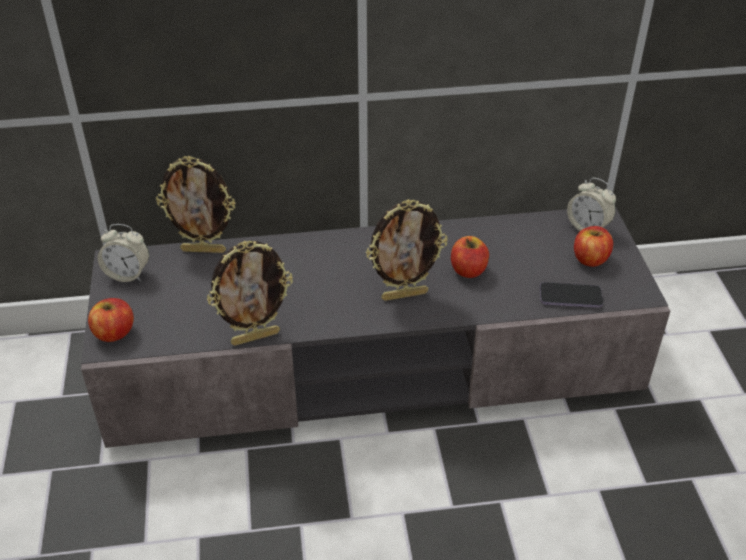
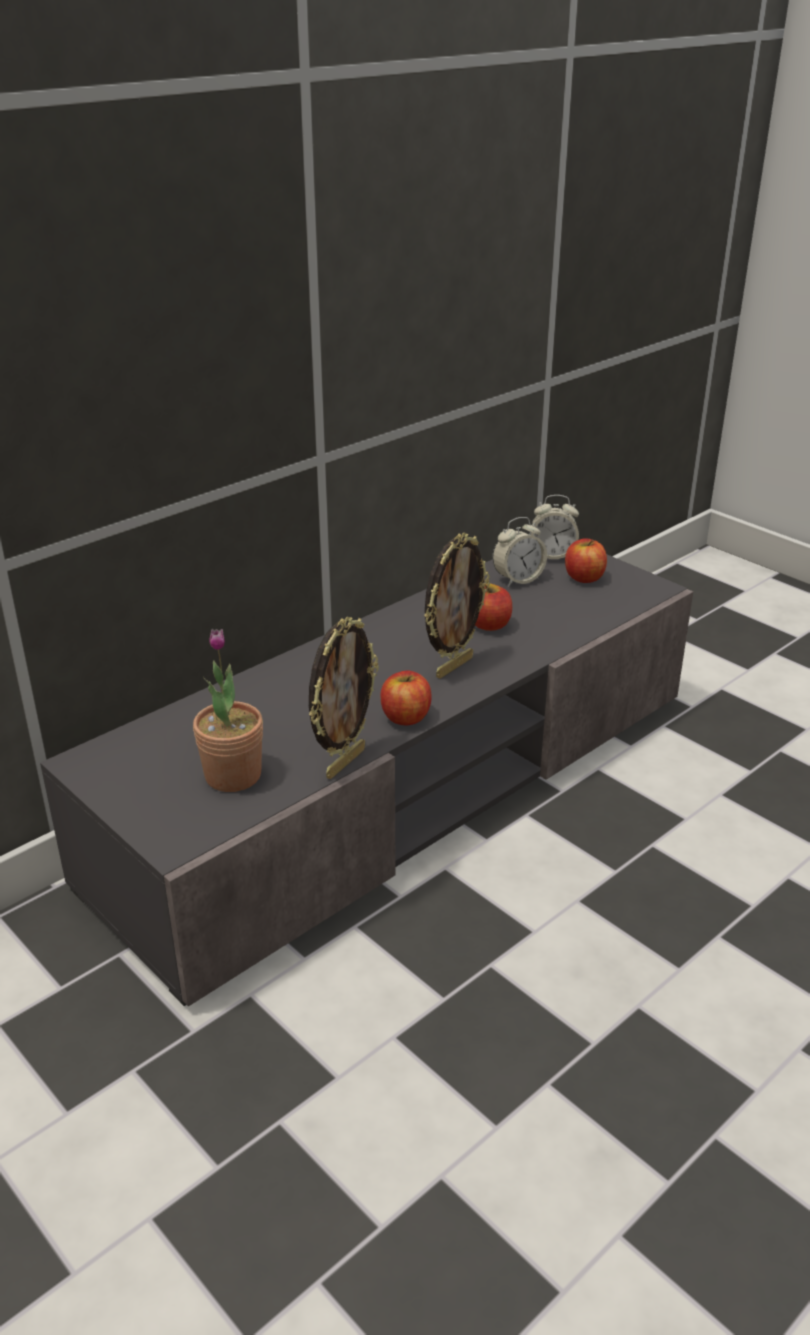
camera: 35 degrees left, 10 degrees down
(114, 333) = (169, 828): apple -> apple (405, 717)
(128, 274) = (115, 767): alarm clock -> alarm clock (518, 579)
(183, 313) = (233, 775): none -> potted plant
(204, 250) = (184, 710): picture frame -> none
(570, 297) = (603, 611): phone -> none

